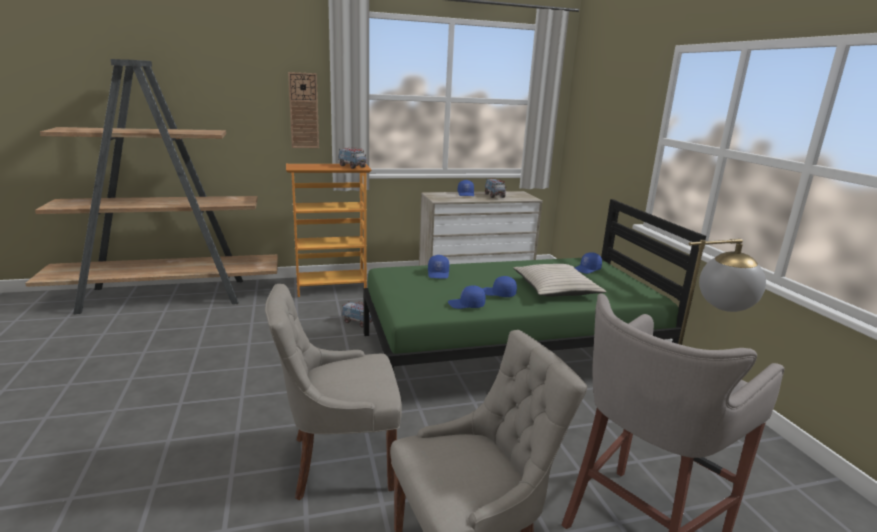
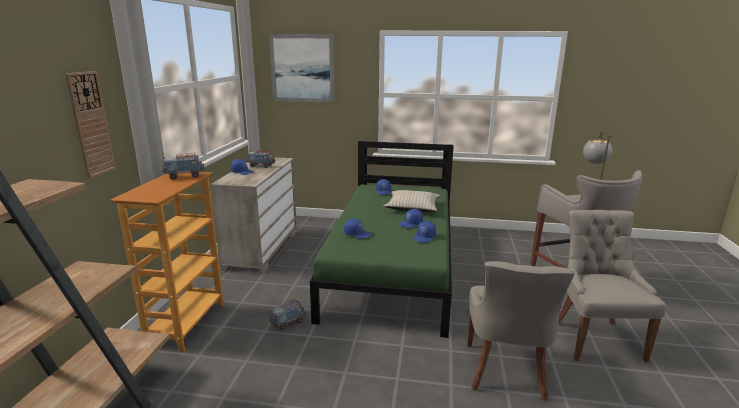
camera: 65 degrees left, 0 degrees up
(602, 98) = (302, 68): none -> picture

